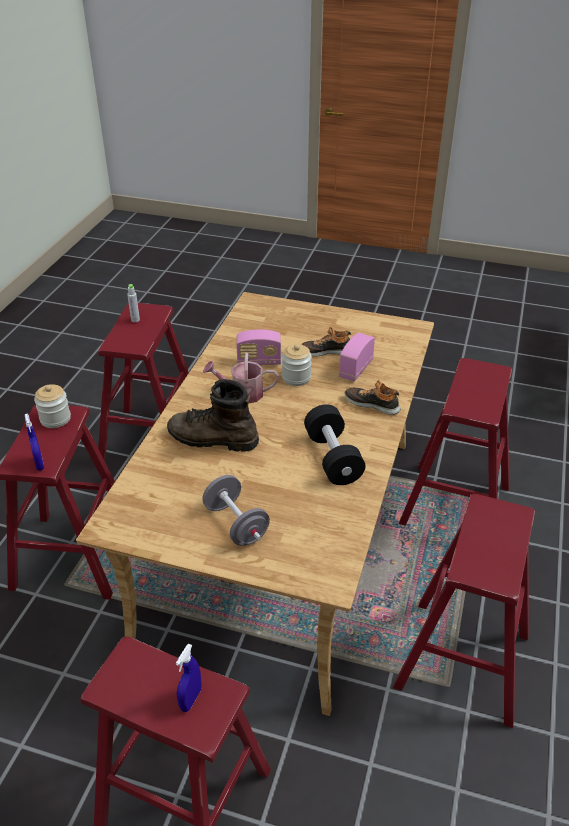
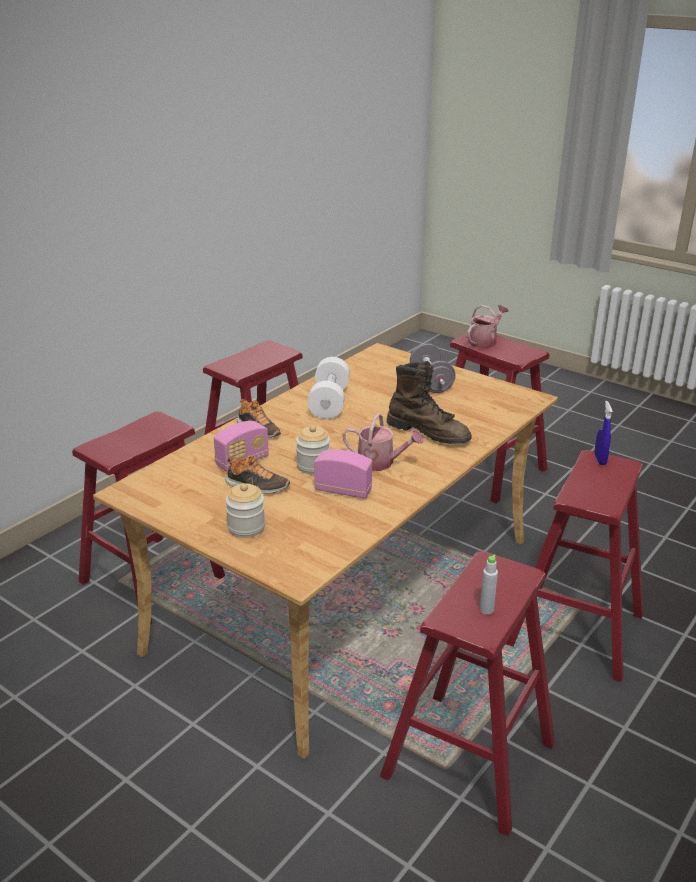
camera: 160 degrees left, 10 degrees down
(55, 419) = (591, 495): jar -> jar (246, 527)
(190, 699) = (485, 341): blue spray bottle -> watering can
(333, 458) = (329, 402): black dumbbell -> white dumbbell

